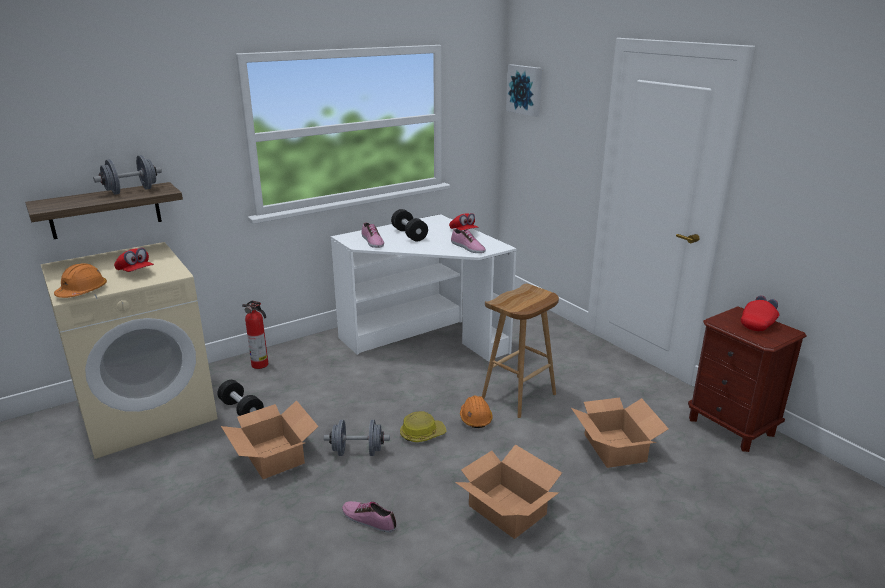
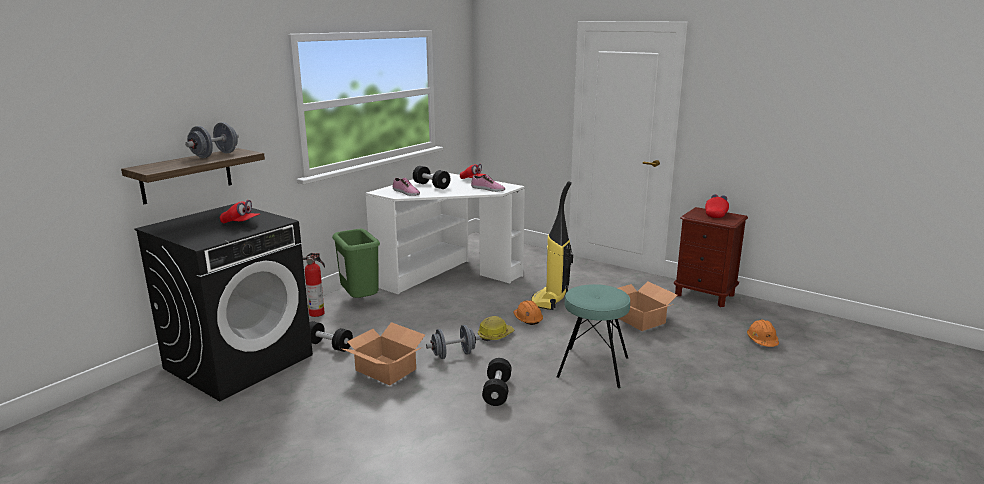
camera: 20 degrees left, 5 degrees down
(82, 291) = (210, 240): orange hard hat -> orange hard hat (762, 340)
(148, 411) = (239, 361): beige washing machine -> black washing machine
(311, 356) = (359, 301): none -> green trash can
(369, 519) = (497, 391): shoe -> black dumbbell
(507, 511) = (593, 367): cardboard box -> turquoise stool
(518, 396) = (549, 301): brown stool -> vacuum cleaner
(525, 90) = (495, 66): picture -> none

